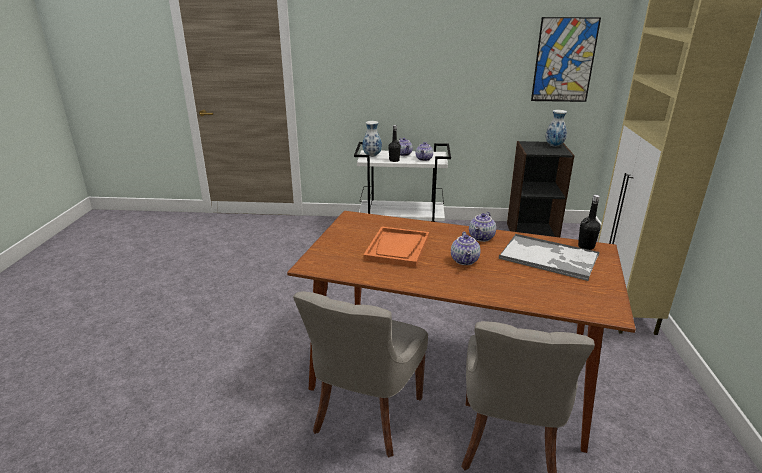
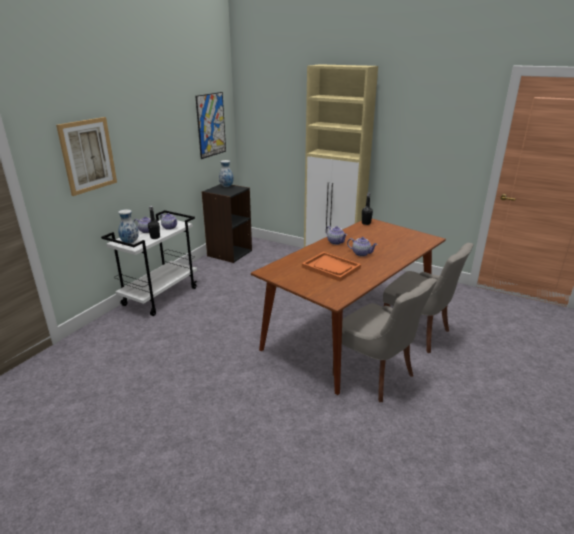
camera: 65 degrees left, 0 degrees up
(364, 60) = (88, 155): none -> picture
(549, 257) = (372, 234): tray -> none

